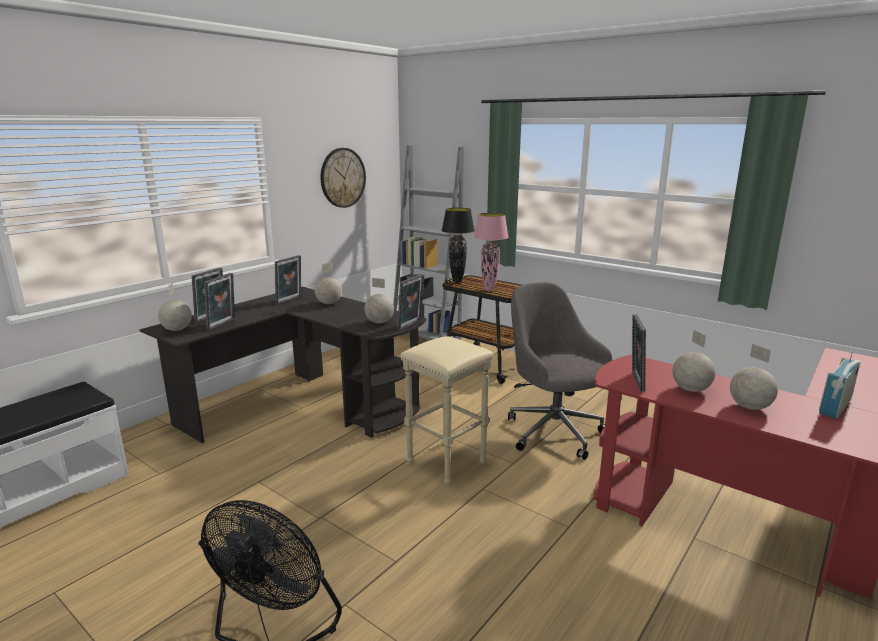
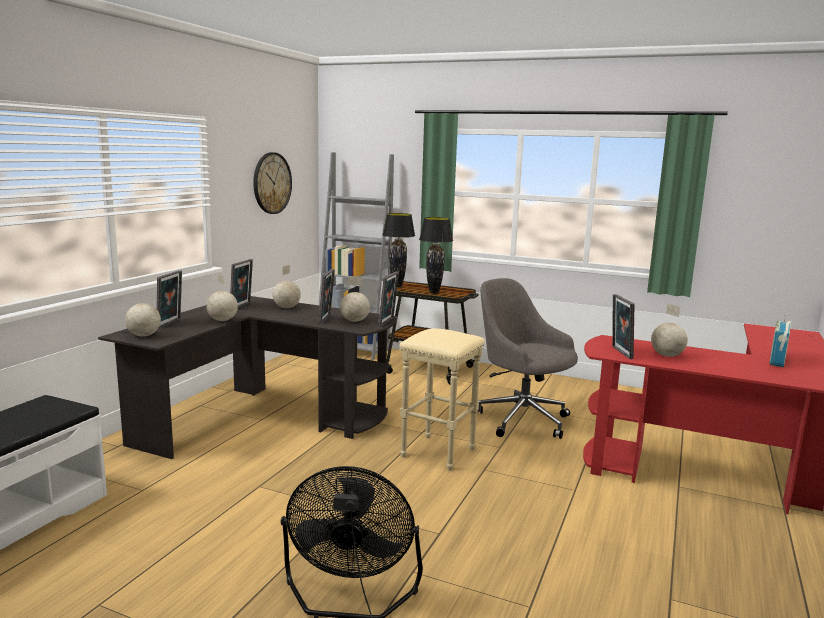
camera: 15 degrees left, 5 degrees down
(223, 324) = (191, 329): picture frame -> picture frame (326, 319)
(489, 290) = (434, 293): pink table lamp -> black table lamp
(749, 407) = (718, 364): globe -> globe (222, 320)

